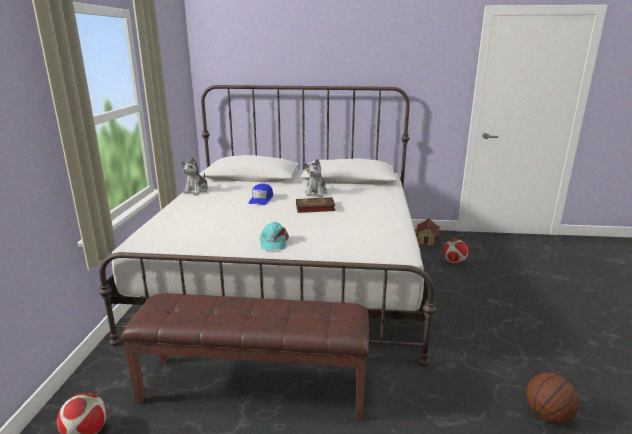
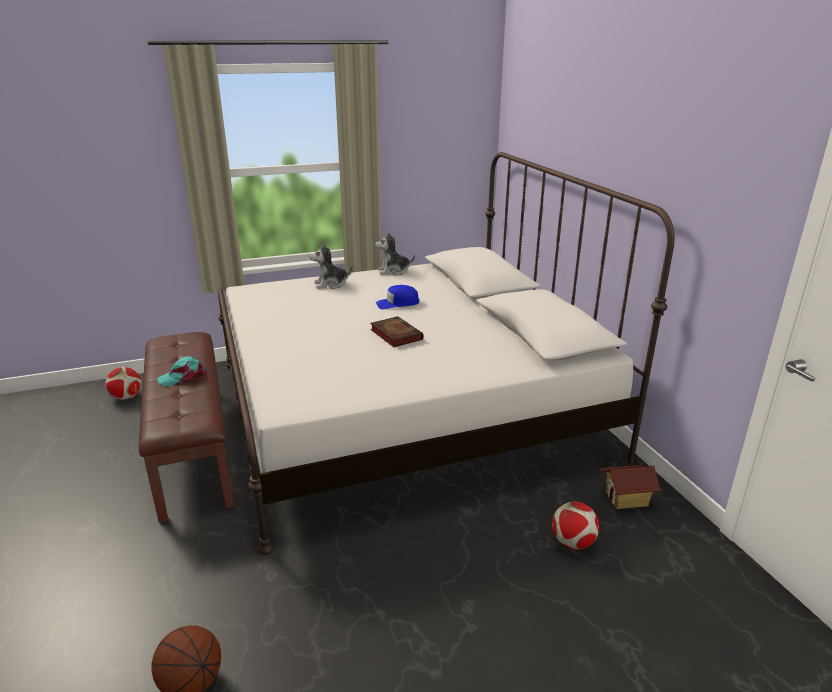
camera: 65 degrees right, 5 degrees up
(273, 242) = (275, 337): turquoise cap -> turquoise cap (183, 377)
(316, 192) = (453, 324): plush toy -> plush toy (331, 284)

